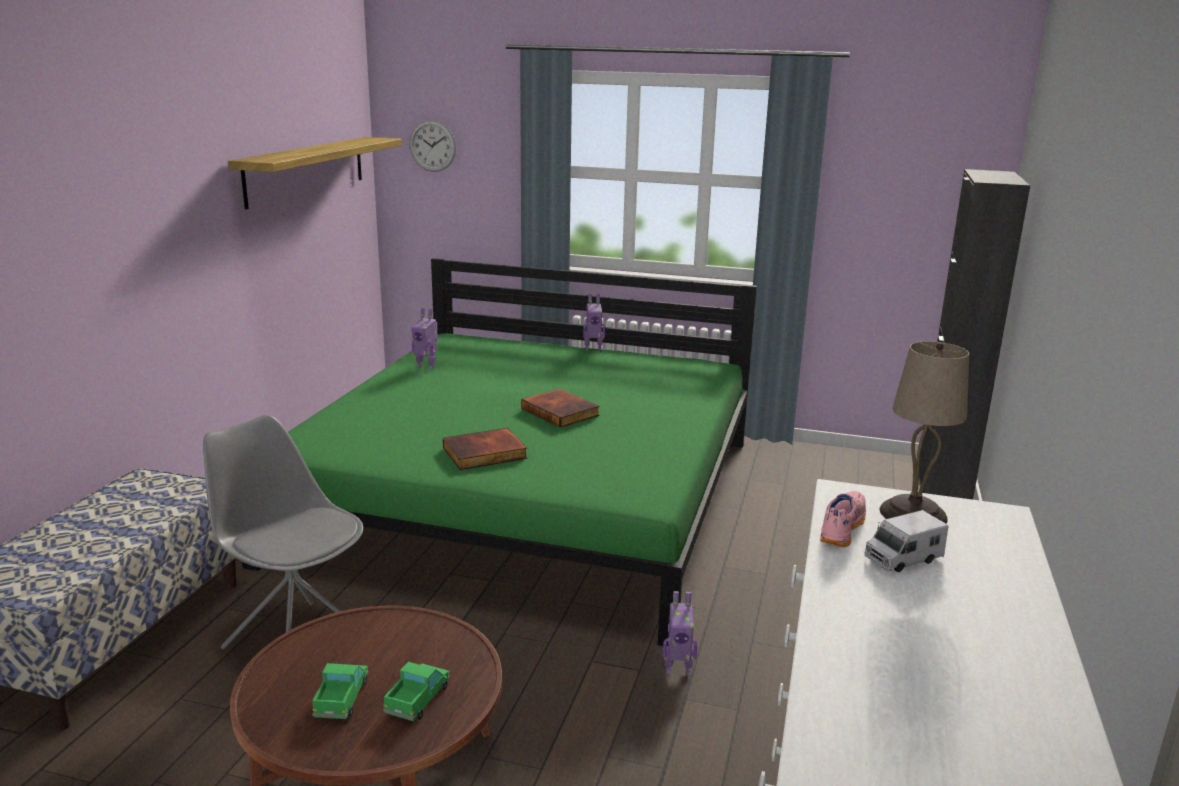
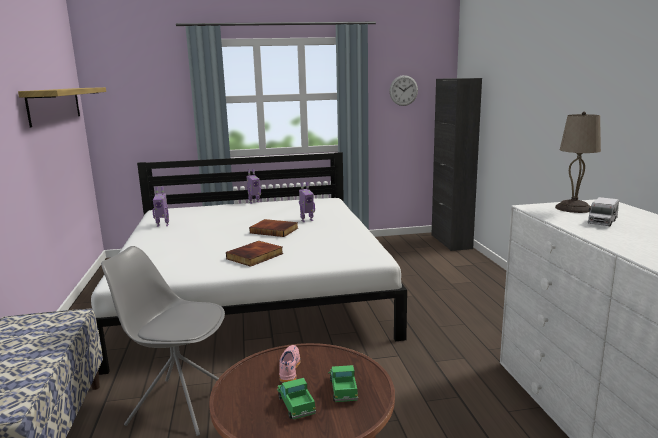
camera: 25 degrees left, 5 degrees down
(432, 146) = (126, 91): wall clock -> wall clock (403, 90)
(530, 497) = (253, 291): green bed -> white bed
(677, 669) = (417, 349): toy robot -> toy robot (306, 220)
(840, 527) = (556, 218): pink shoe -> pink shoe (288, 369)

